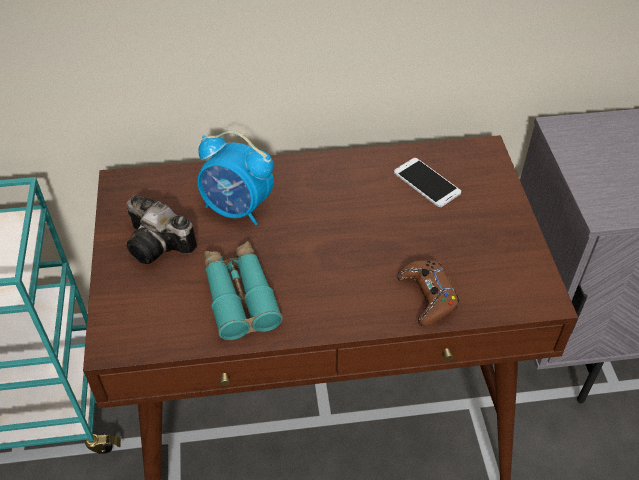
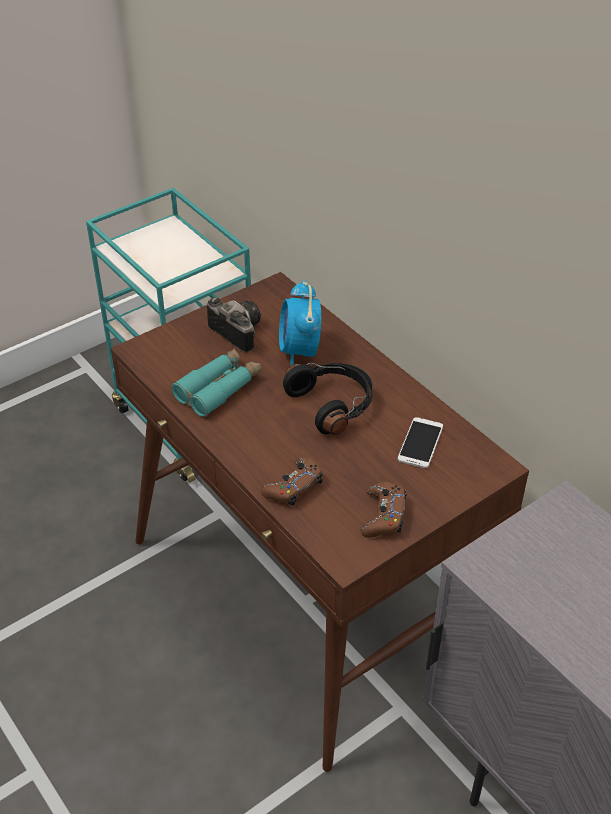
camera: 60 degrees right, 5 degrees down
(160, 245) = (235, 331): camera -> camera turned 135 degrees clockwise
(333, 218) = (333, 404): none -> black headphones
(503, 248) = (383, 516): none -> brown game controller

